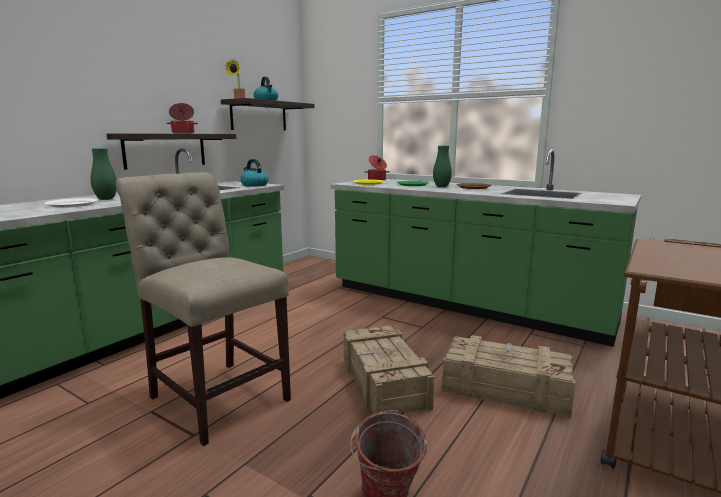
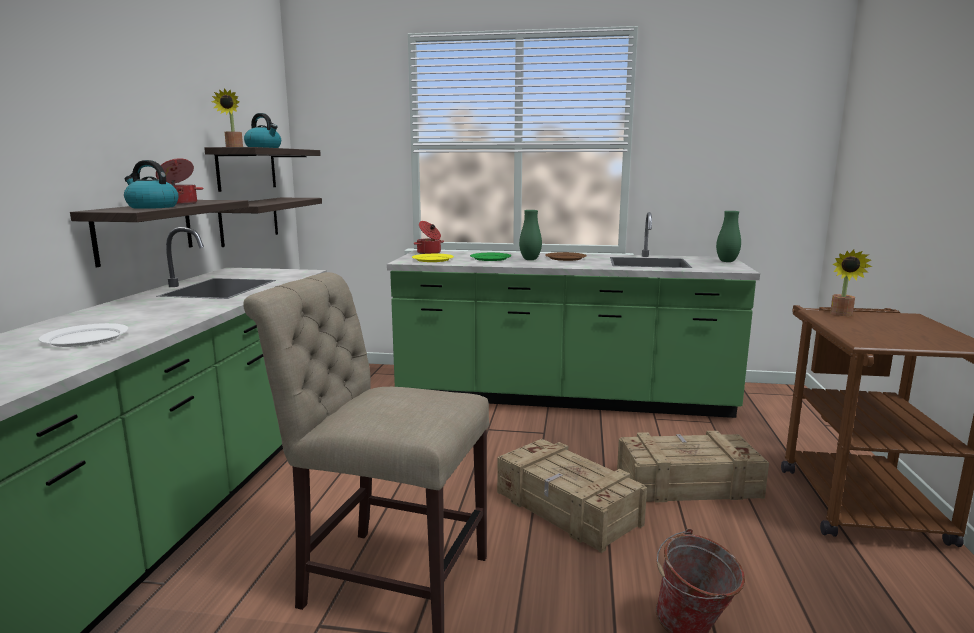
camera: 25 degrees left, 0 degrees up
(106, 199) = (116, 321): green vase -> green vase (727, 261)
(254, 185) = (286, 274): kettle -> kettle (151, 207)
(259, 151) = (249, 220): none -> shelf
(677, 246) = (842, 314): none -> potted plant

